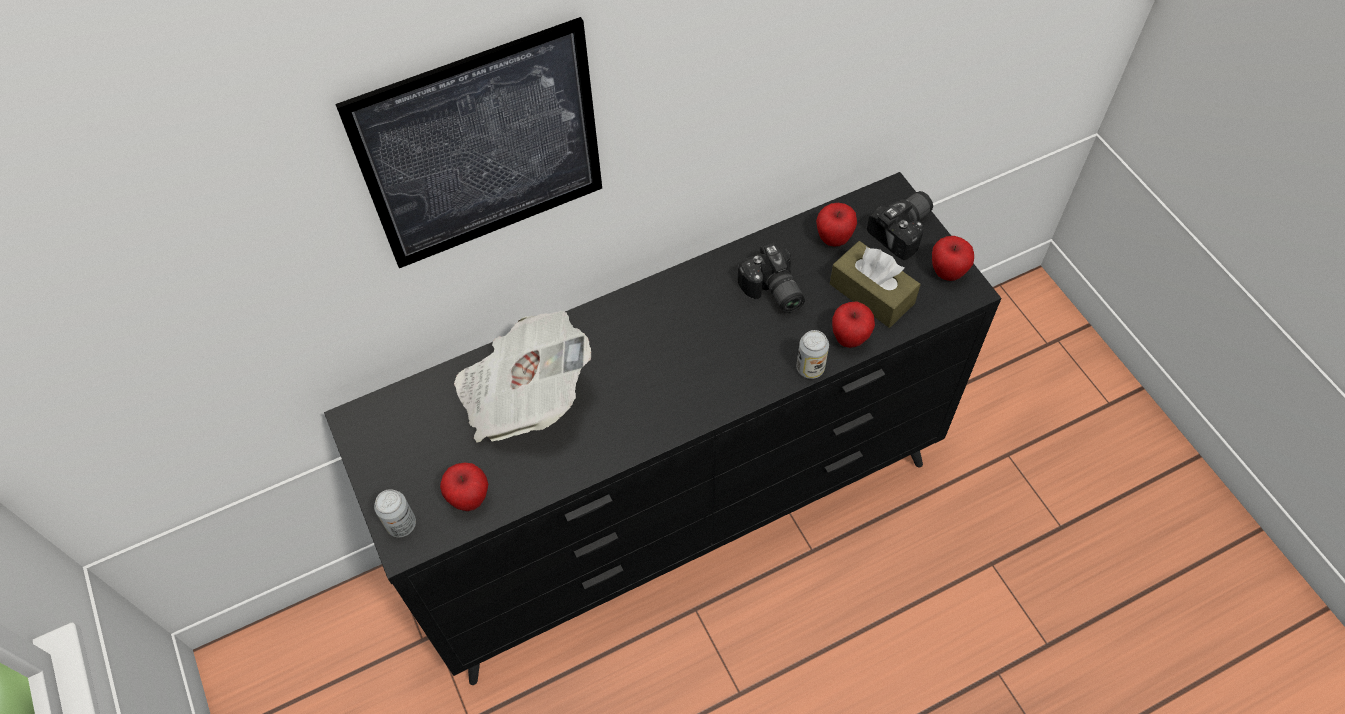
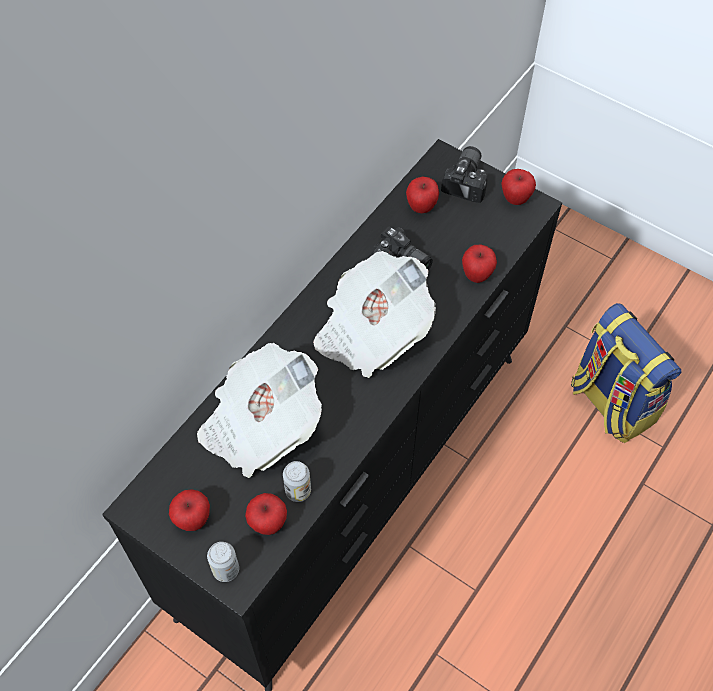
camera: 30 degrees left, 0 degrees up
(401, 459) = (193, 520): none -> apple
(482, 148) = (190, 231): picture -> none
(696, 349) = (371, 331): none -> newspaper
(810, 368) = (462, 309): can -> can (298, 491)
(871, 293) = (472, 236): brown tissue box -> none
(1011, 565) = (610, 403): none -> backpack

